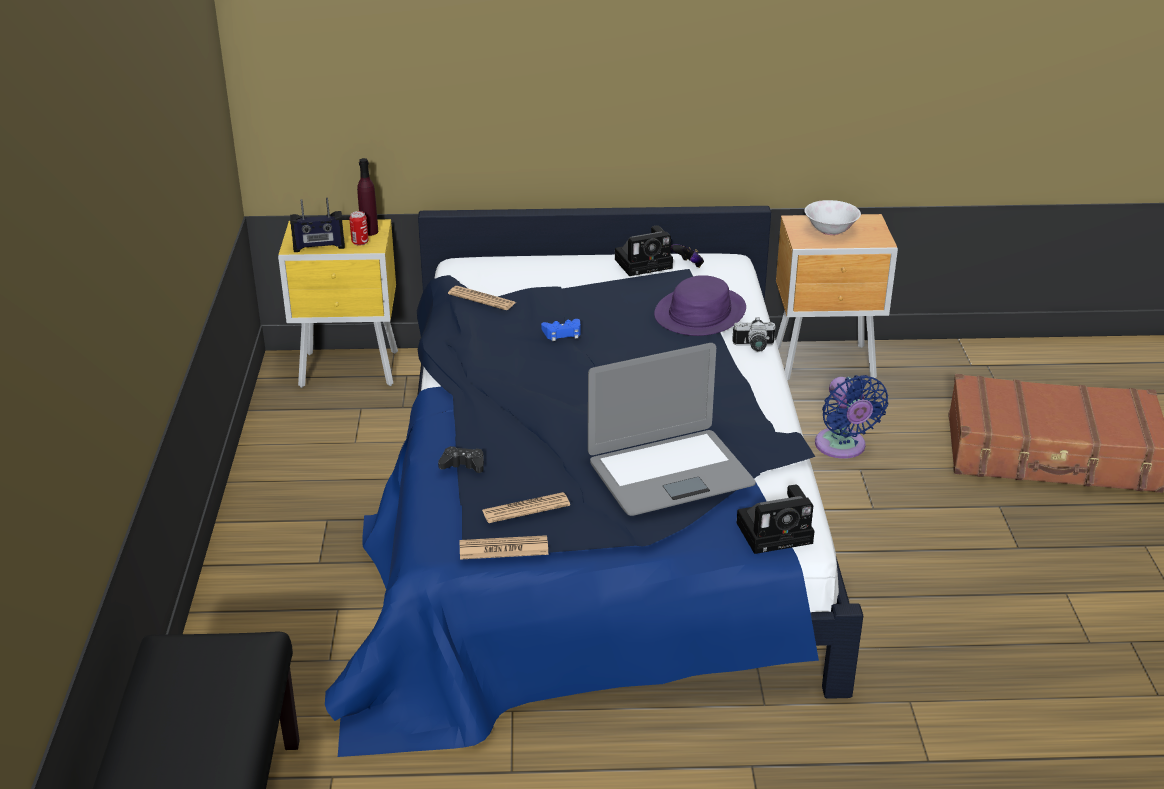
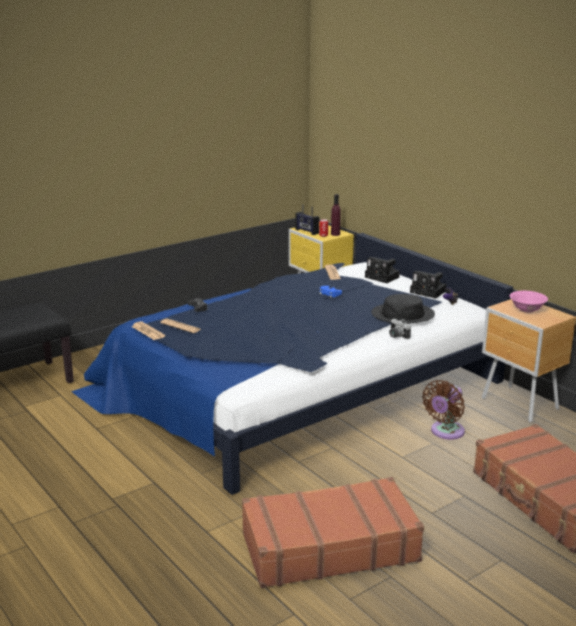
camera: 55 degrees right, 10 degrees down
(669, 473) = (245, 344): laptop -> none
(699, 313) = (402, 314): purple hat -> black hat
(777, 532) = (236, 382): camera -> camera (383, 277)
(830, 230) = (527, 310): white bowl -> pink bowl
(842, 447) = (445, 432): blue fan -> brown fan
(1038, 663) = (329, 546): none -> brown suitcase

